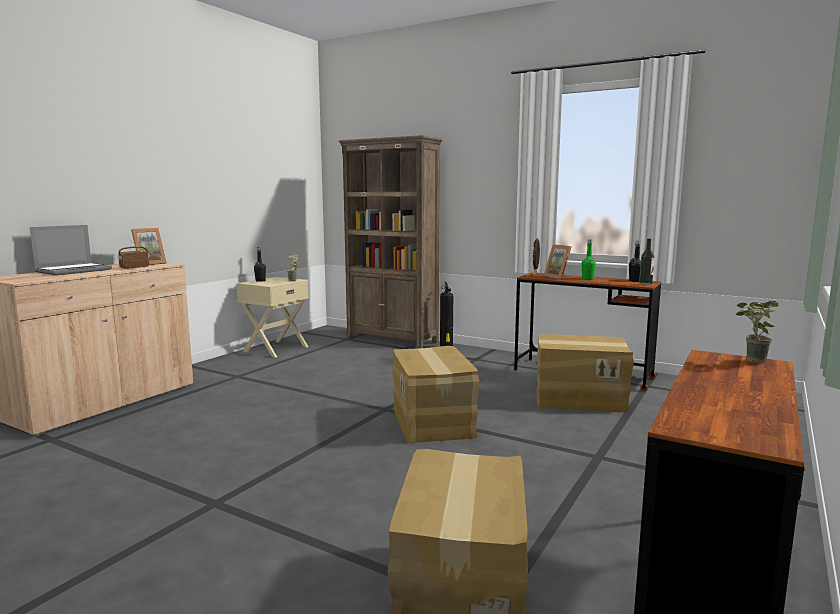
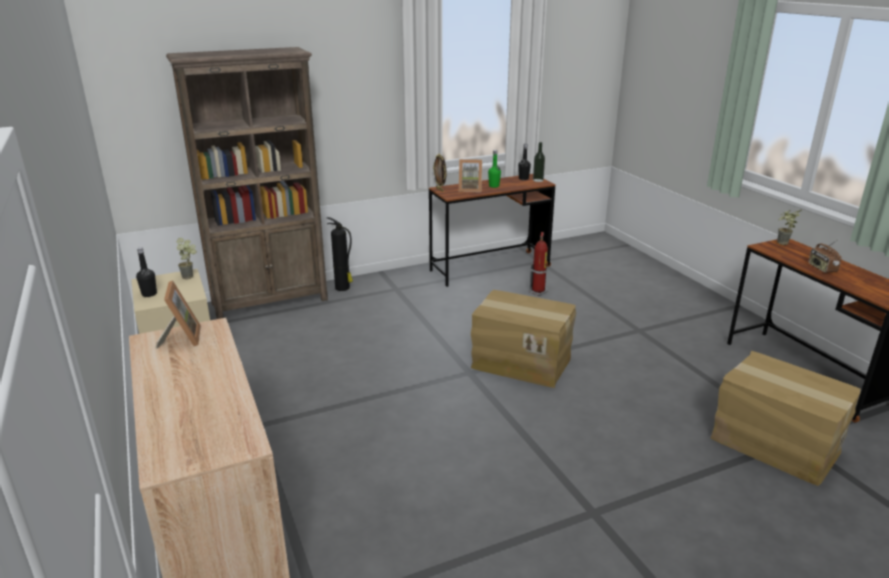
camera: 55 degrees left, 15 degrees up
(74, 270) = (176, 398): laptop -> none
(134, 268) = (216, 352): radio -> radio (822, 268)
(580, 398) = (538, 292): cardboard box -> fire extinguisher

